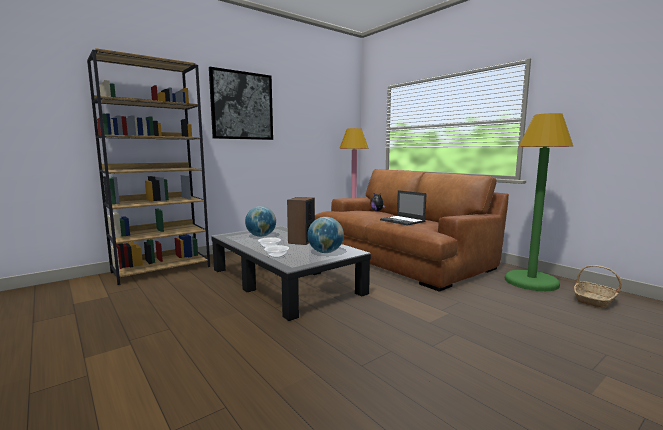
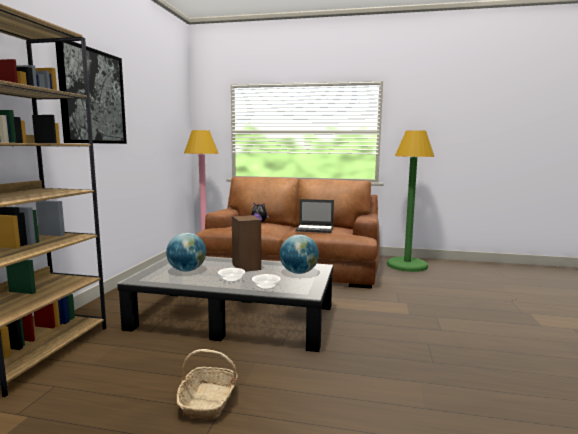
camera: 40 degrees left, 0 degrees up
(594, 300) = (455, 269): basket -> basket (208, 401)

